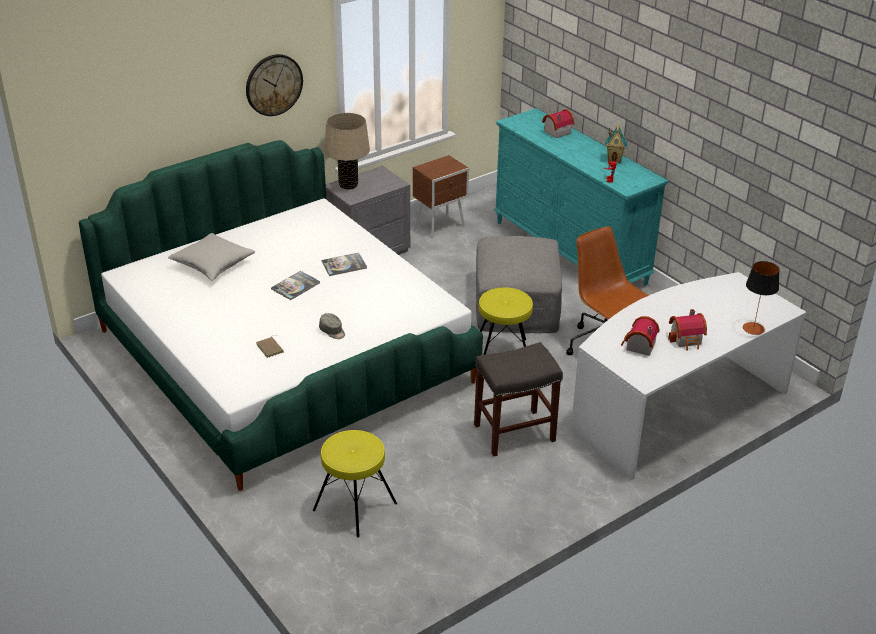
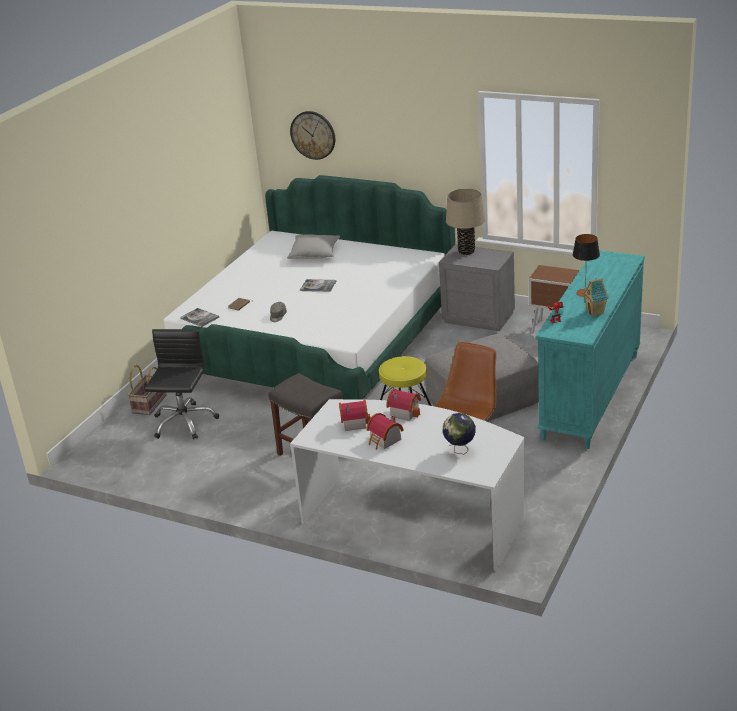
camera: 65 degrees right, 5 degrees down
(274, 85) = (422, 145): wall clock -> wall clock (313, 135)
(281, 522) = (150, 404): none -> basket
(344, 265) = (362, 291): book -> book (199, 318)
(355, 506) = (184, 422): yellow stool -> black office chair
(555, 132) = (610, 275): toy house -> toy house (404, 412)
(735, 307) = (460, 450): none -> globe
(753, 328) = (435, 467): table lamp -> table lamp (585, 293)

